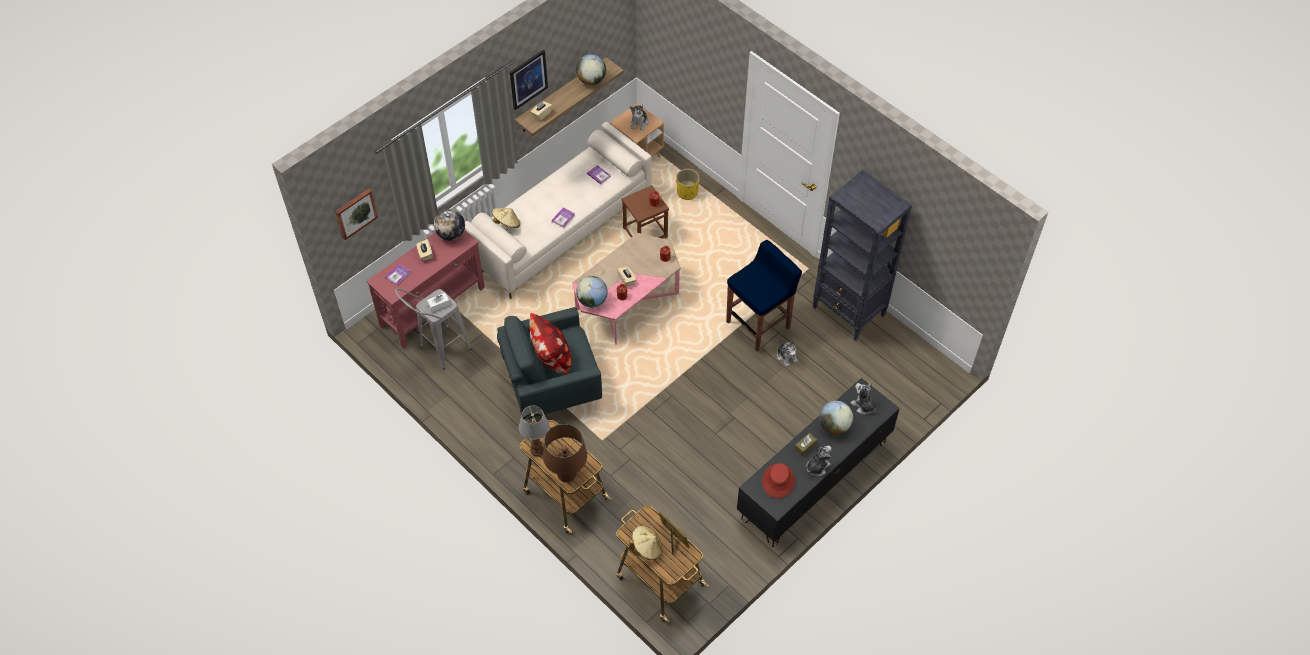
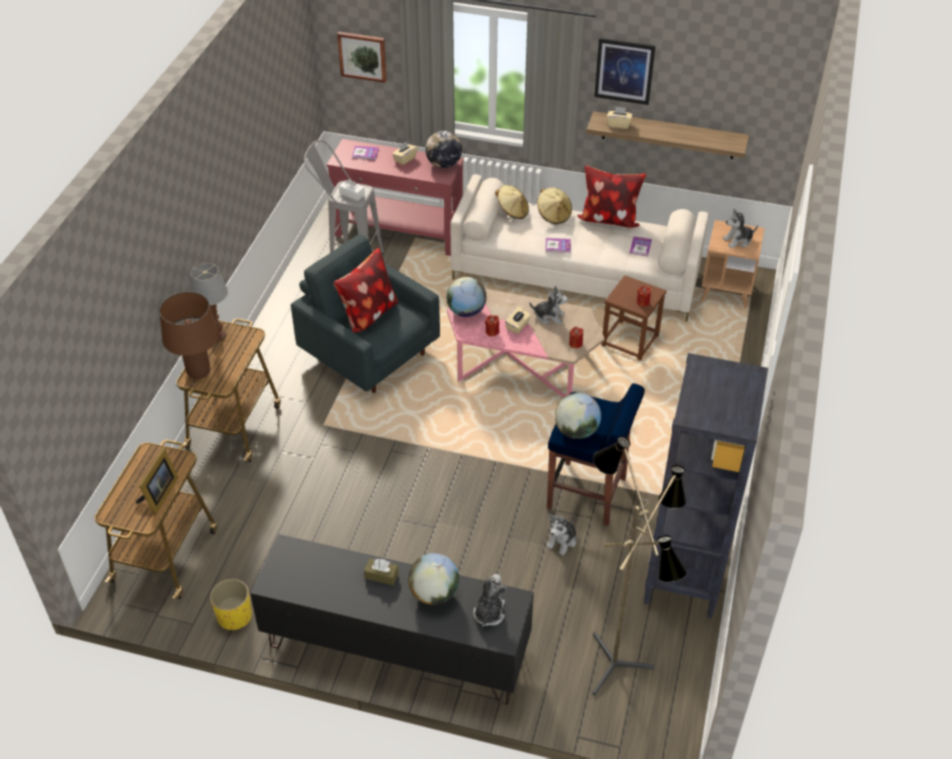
camera: 60 degrees right, 10 degrees down
(556, 176) = (608, 219): none -> pillow
(591, 80) = (703, 138): globe -> globe (576, 431)
(646, 548) = (136, 477): beige hat -> beige hat (553, 215)
(687, 192) = (719, 350): yellow planter -> yellow planter (234, 616)
(778, 481) = (310, 568): red hat -> none
(817, 467) = (357, 601): plush toy -> plush toy (549, 316)
(887, 373) = (620, 661): none -> floor lamp

